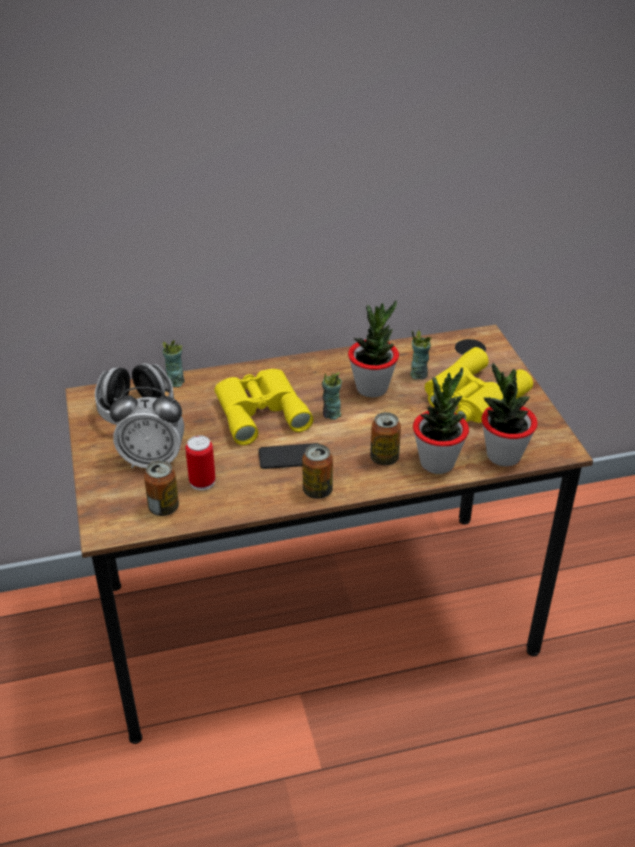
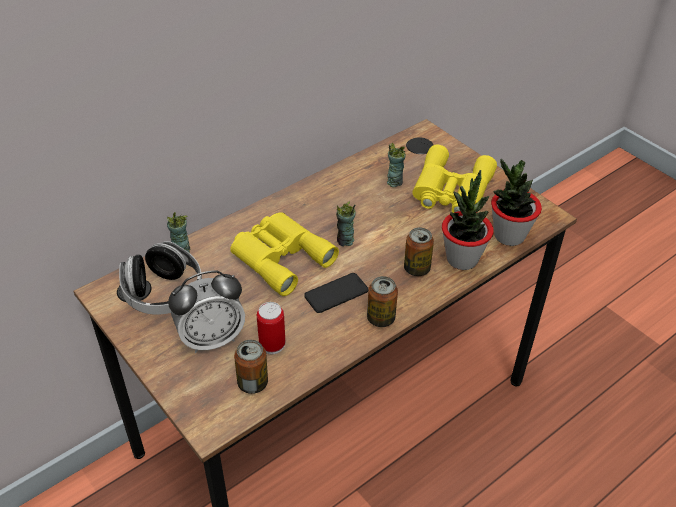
camera: 25 degrees left, 5 degrees up
(372, 388) = (364, 206): potted plant -> none

